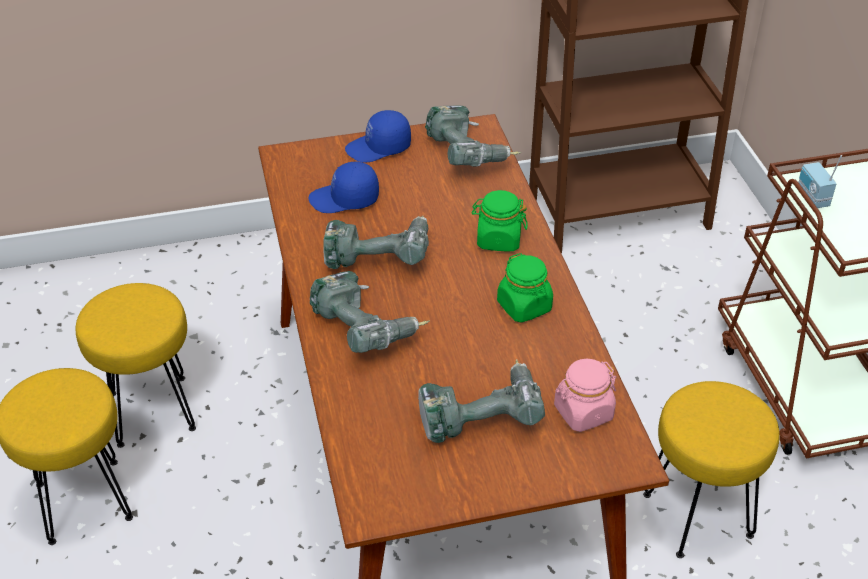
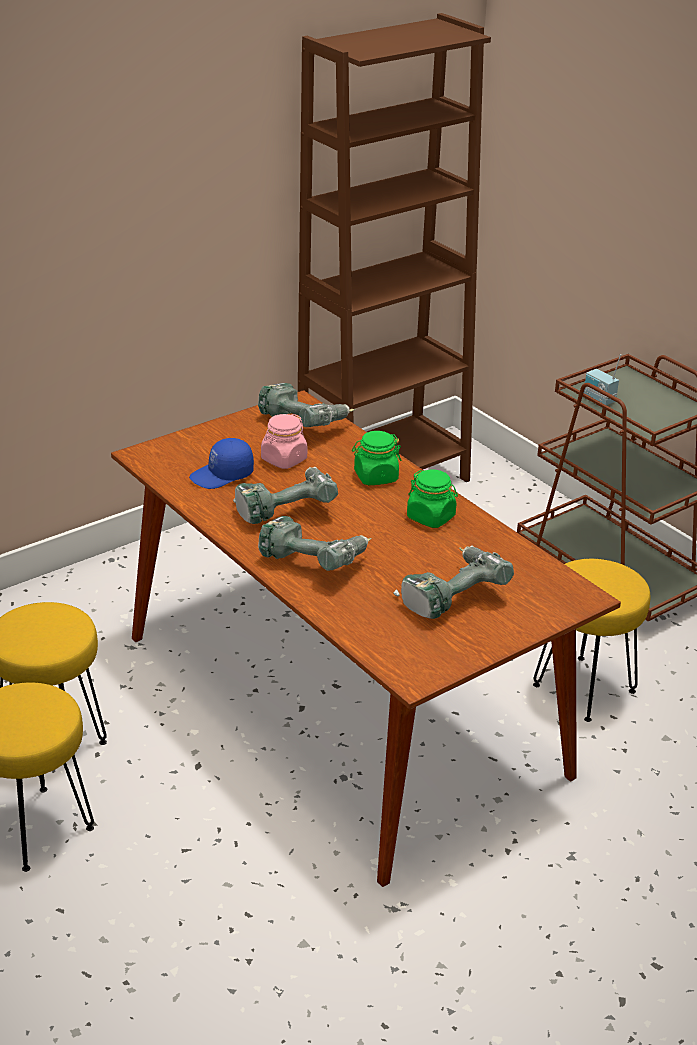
camera: 25 degrees left, 10 degrees down
(379, 148) = (223, 433): blue cap -> none
(583, 412) = (528, 575): pink jar -> pink jar (284, 460)

